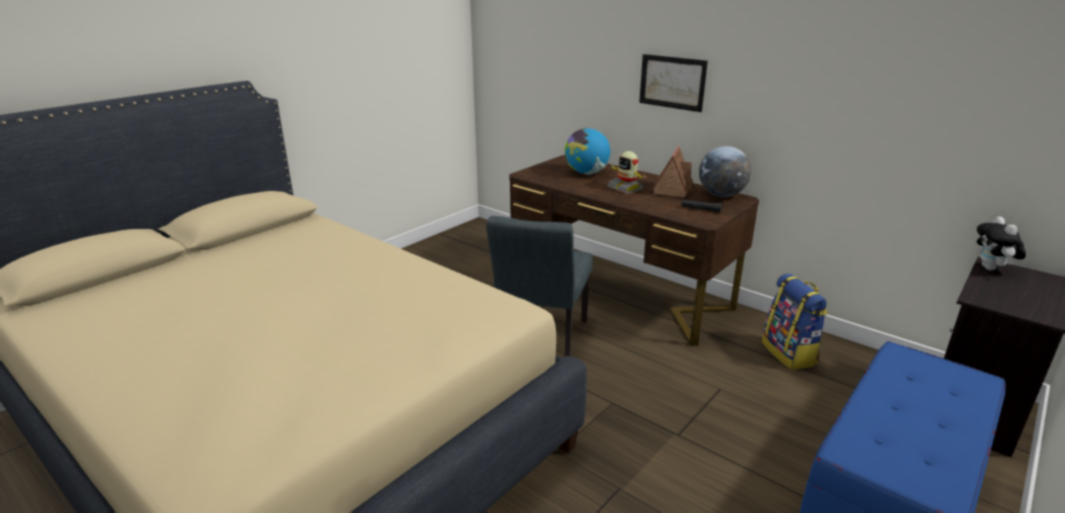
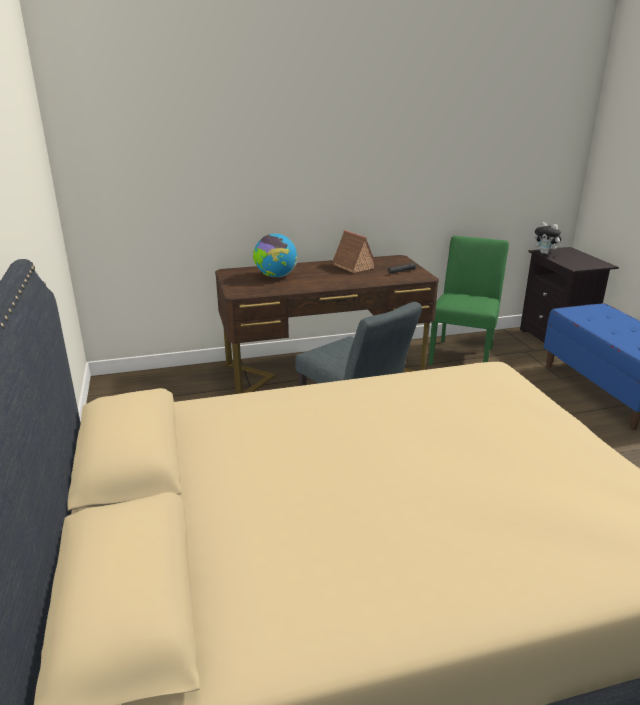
camera: 55 degrees left, 0 degrees up
(626, 188) = (329, 276): toy robot -> none
(672, 82) = (318, 179): picture -> none
(721, 195) = (384, 260): globe -> none
(789, 354) = (463, 353): backpack -> green chair

